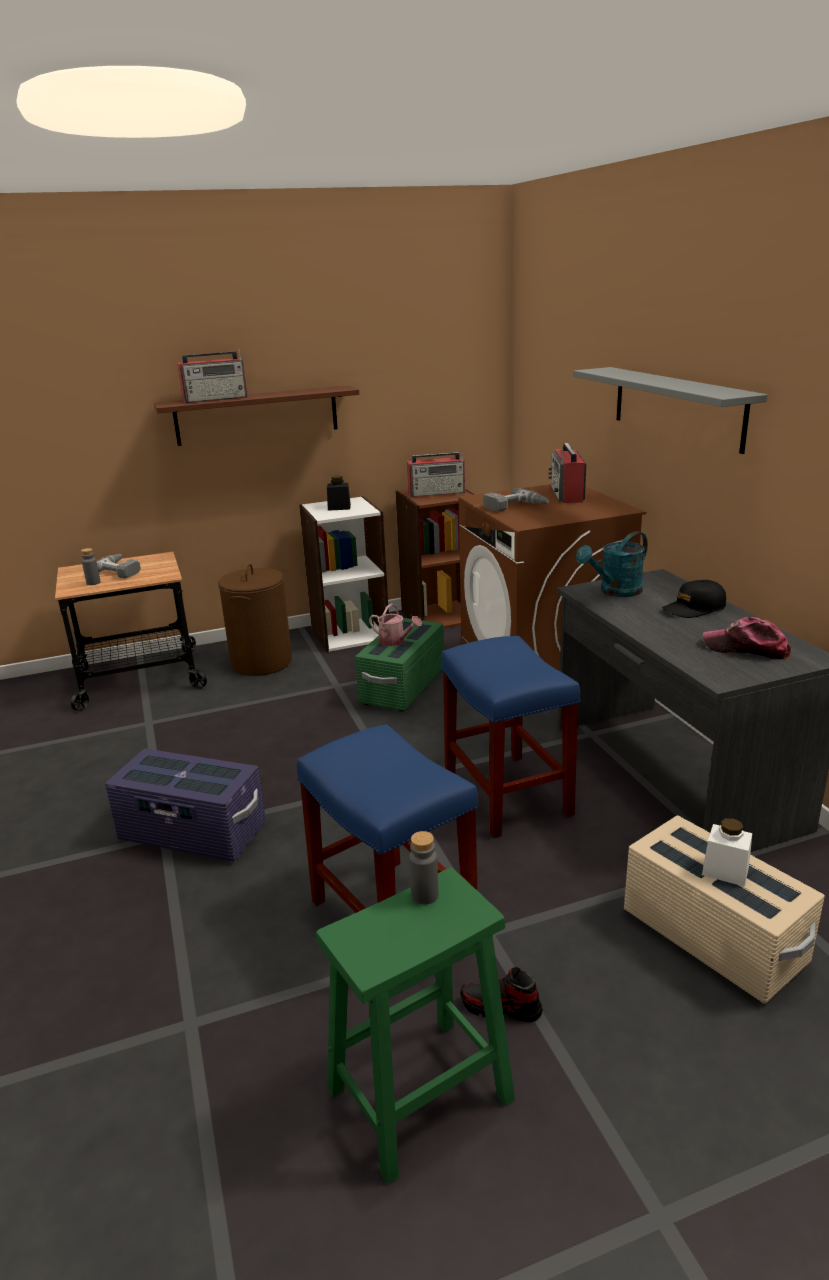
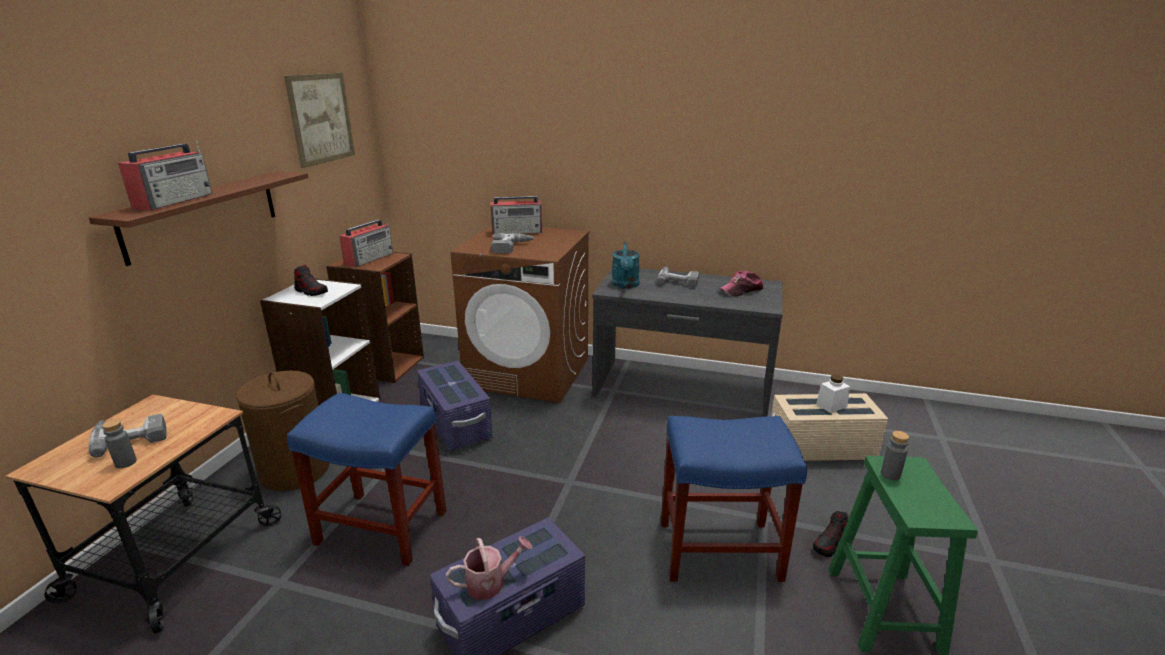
camera: 55 degrees left, 0 degrees up
(339, 507) = (311, 291): black jar -> shoe
(395, 641) = (452, 386): watering can -> watering can (491, 582)
(403, 687) = (455, 424): green storage box -> purple storage box
(420, 336) = (321, 118): none -> picture
(505, 793) = (637, 446): blue stool -> blue stool (380, 527)
(567, 494) = (518, 232): radio -> radio turned 45 degrees counterclockwise
(676, 407) = (608, 155): grey shelf -> none
(694, 608) = (678, 280): black cap -> power drill

